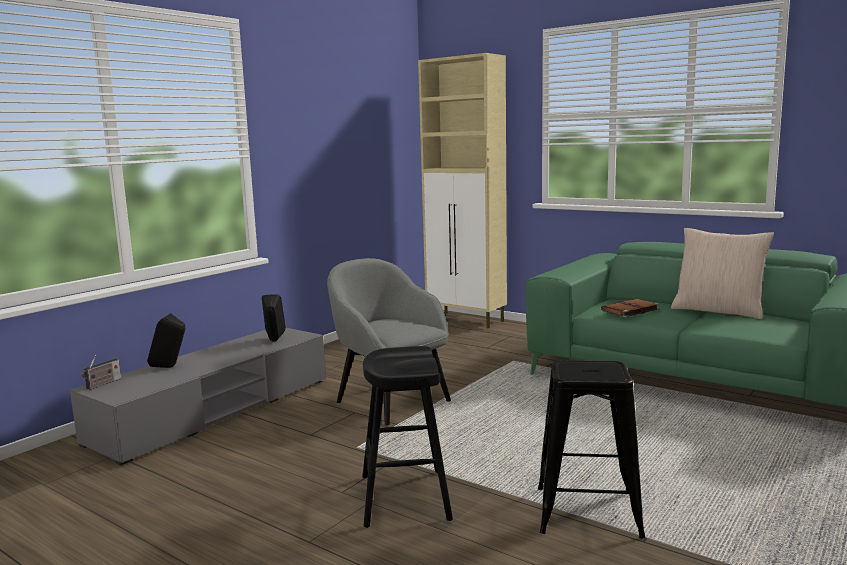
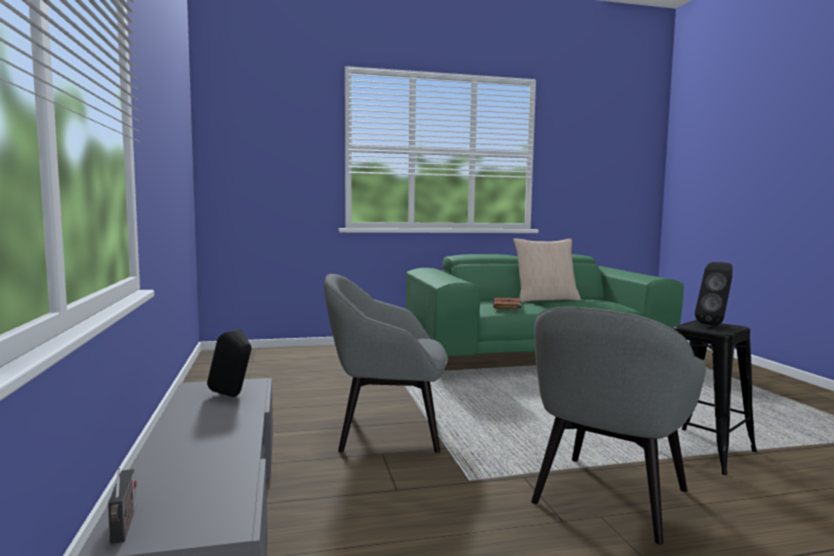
camera: 50 degrees left, 5 degrees down
(170, 367) = (176, 463): black speaker -> black speaker (715, 325)
(404, 497) = (609, 498): black stool -> grey armchair
(467, 320) = (272, 353): beige cabinet -> none

